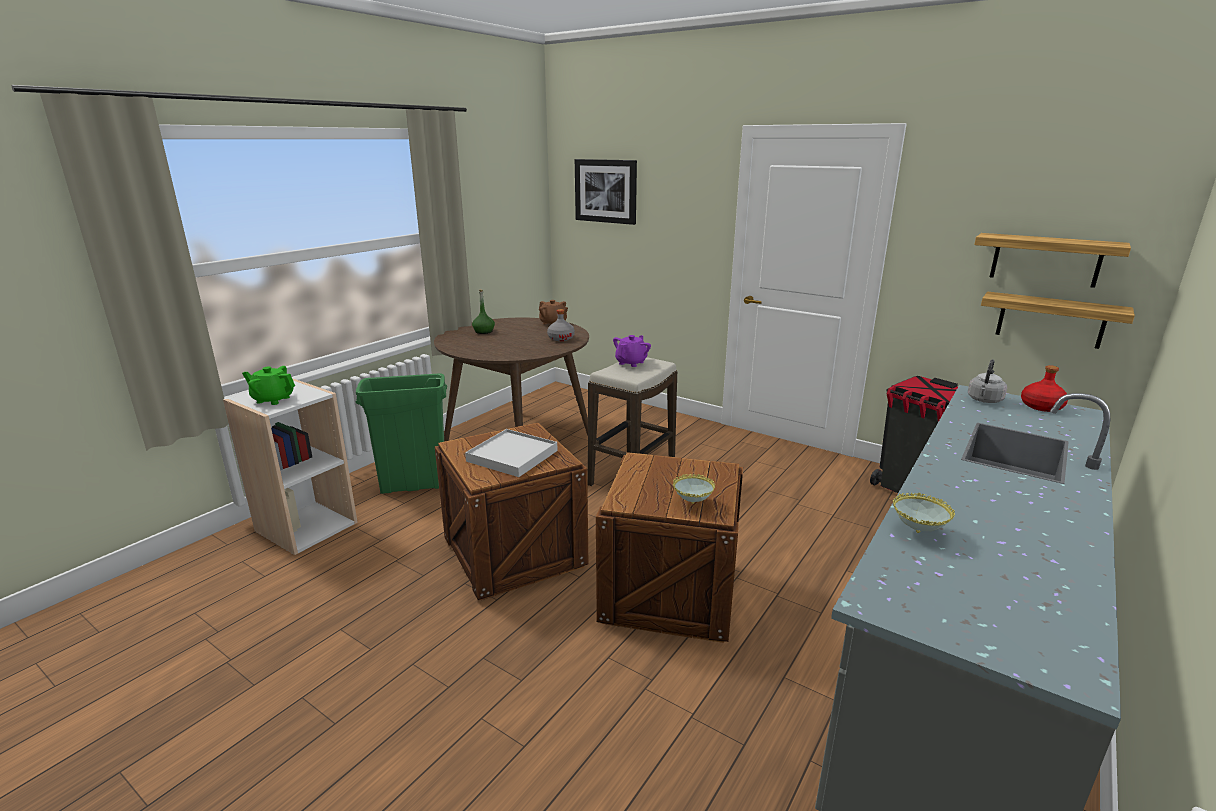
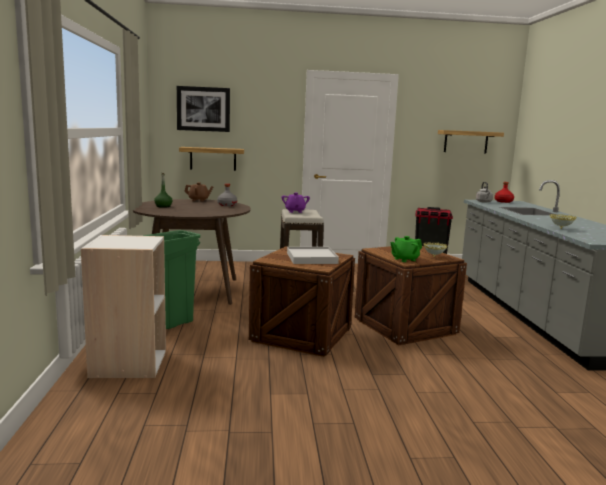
camera: 40 degrees left, 10 degrees down
(273, 399) = (127, 243): green teapot -> green teapot (404, 259)
(1050, 320) = (471, 171): shelf -> shelf (213, 159)

